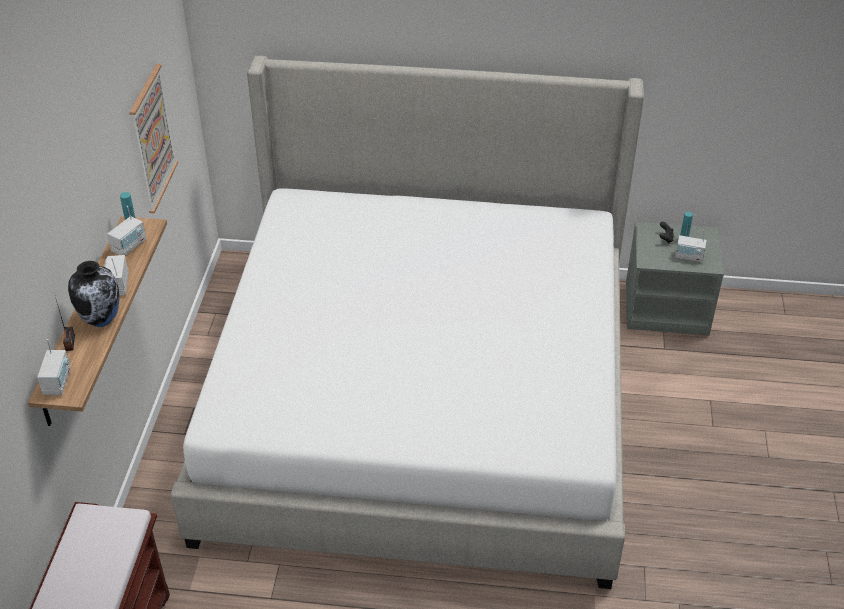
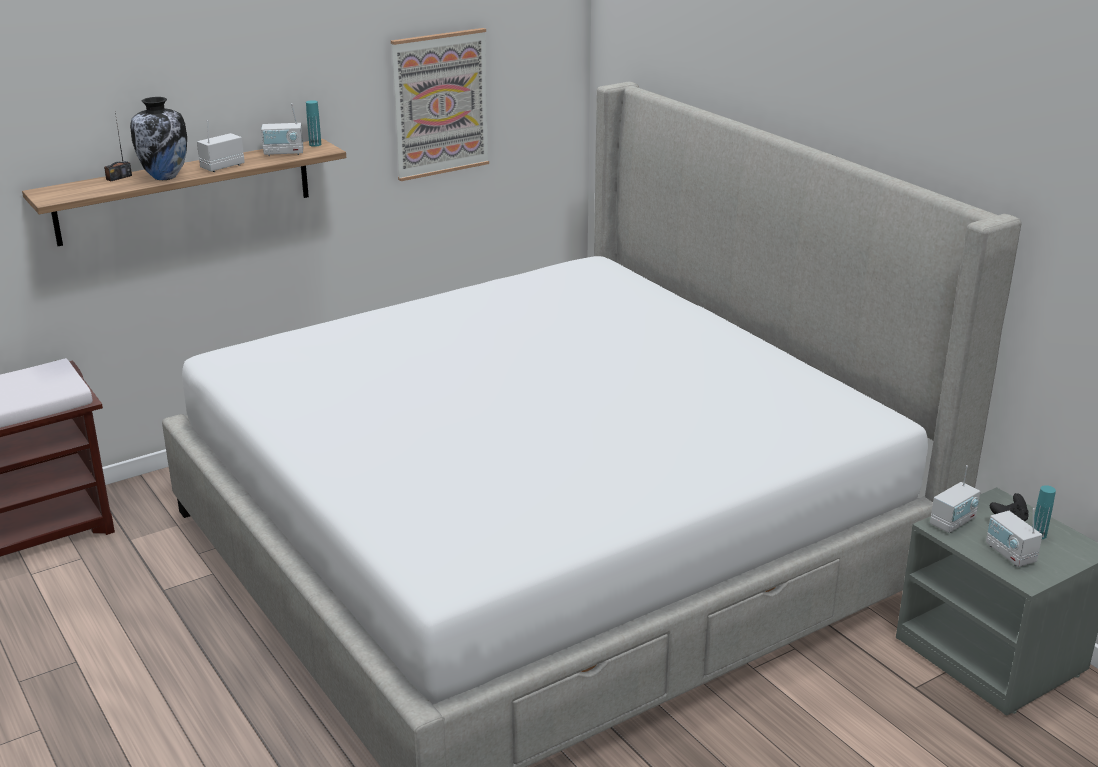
camera: 50 degrees right, 15 degrees down
(58, 382) = (60, 190): radio -> radio (953, 522)

